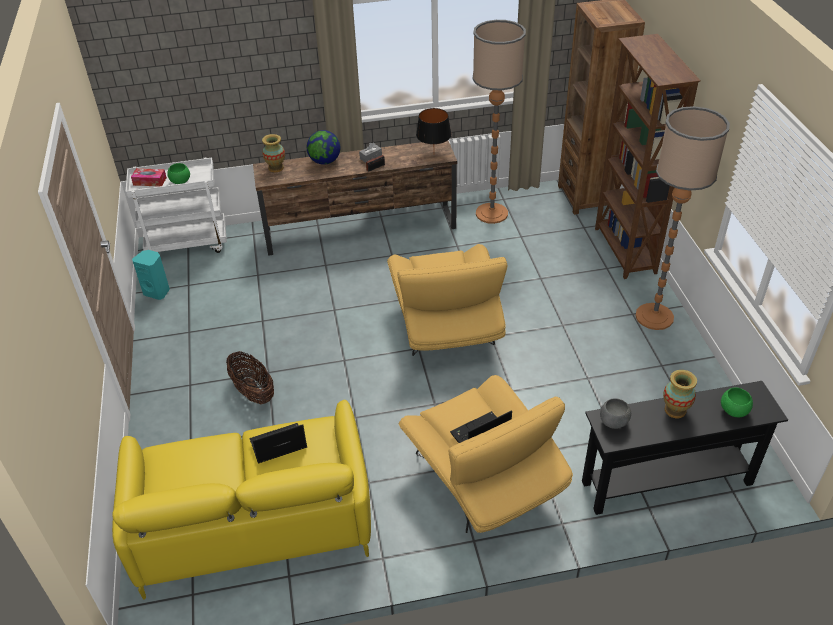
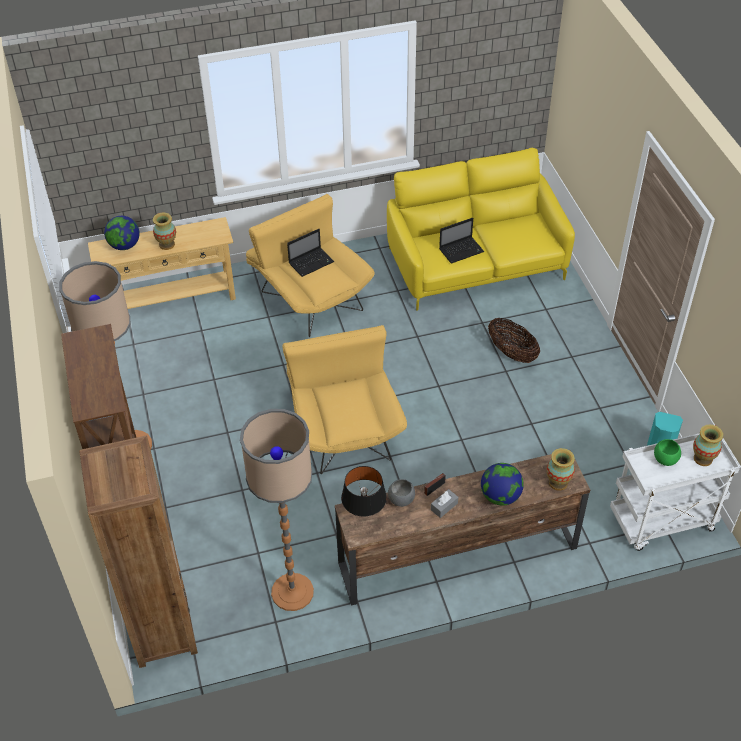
camera: 175 degrees right, 5 degrees up
(150, 181) = (703, 458): tissue box -> vase
(614, 422) = (214, 235): grey bowl -> grey bowl (401, 499)
(667, 483) = (171, 300): black console table -> beige console table
(733, 411) = (124, 245): green bowl -> globe

